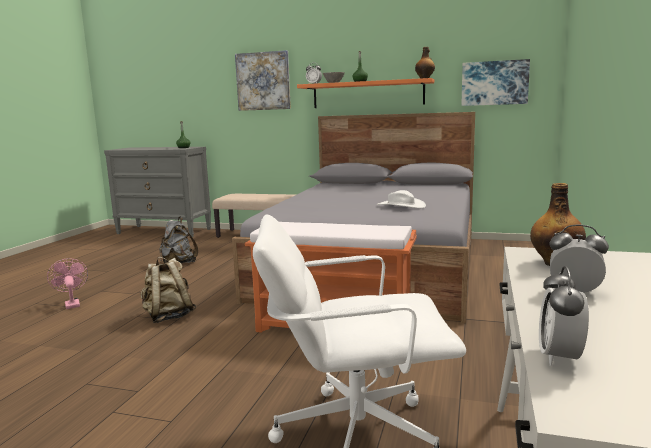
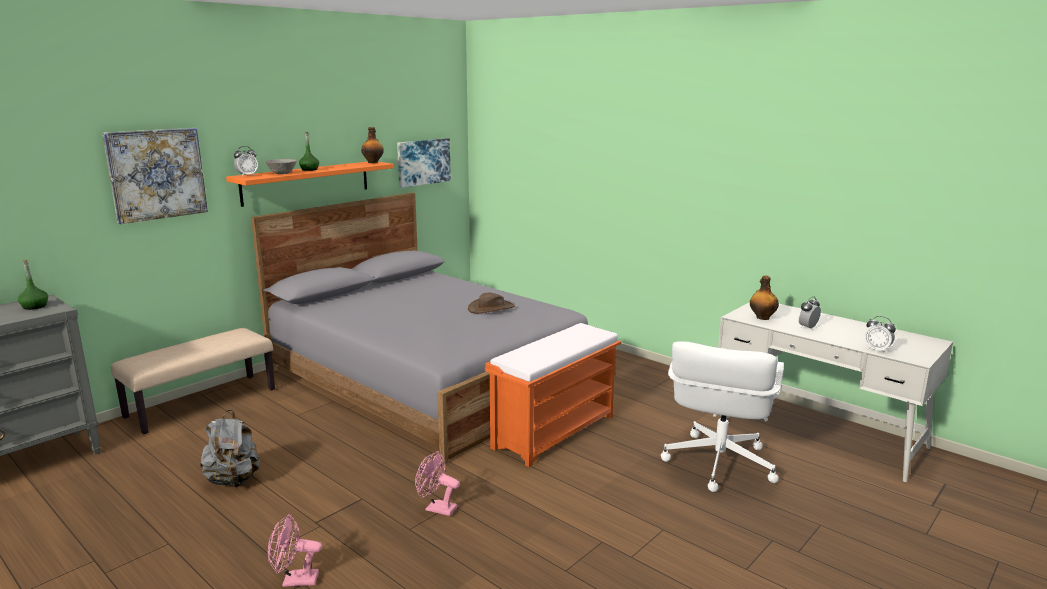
camera: 65 degrees left, 5 degrees up
(168, 317) = (436, 508): beige backpack -> pink fan
(400, 206) = (491, 308): white hat -> brown hat

